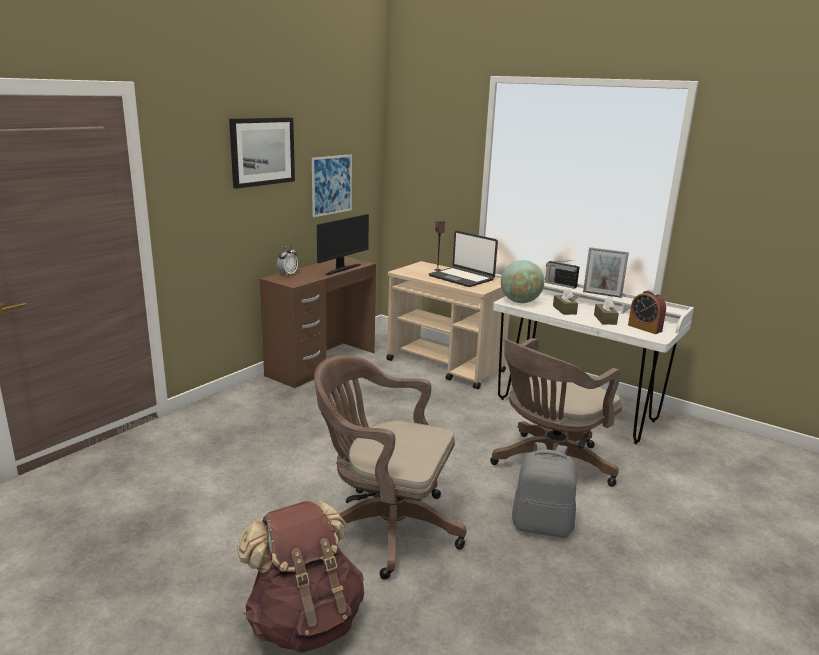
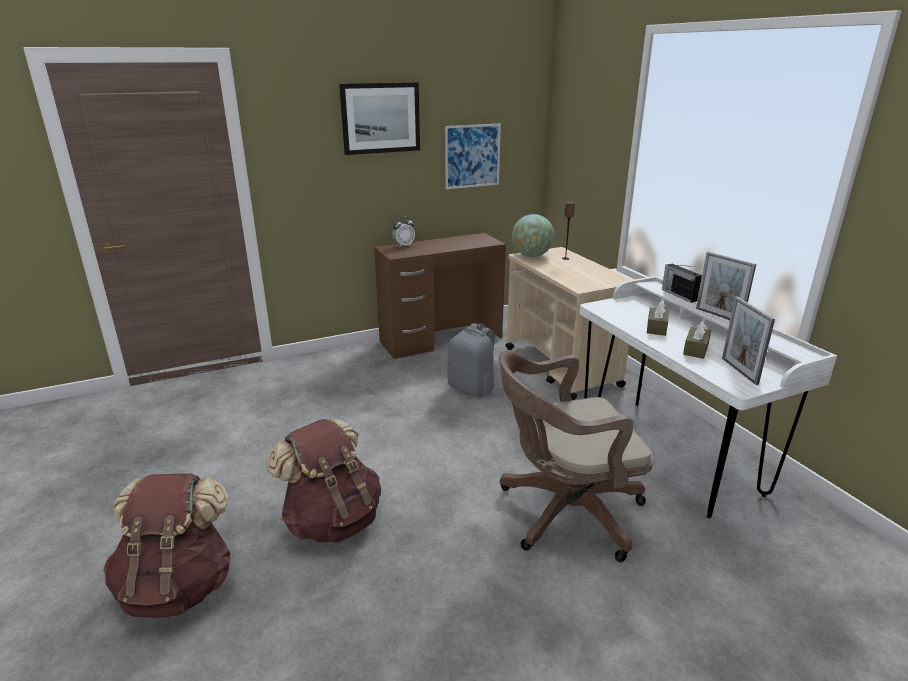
camera: 30 degrees right, 5 degrees up
(342, 269) = (462, 246): monitor -> none
(384, 526) = (332, 520): brown office chair -> brown backpack
(461, 278) = (580, 271): laptop -> none
(520, 302) = (613, 309): globe -> globe (531, 255)
(542, 525) = (488, 578): grey backpack -> grey backpack (472, 388)
(644, 328) = (739, 371): alarm clock -> picture frame

